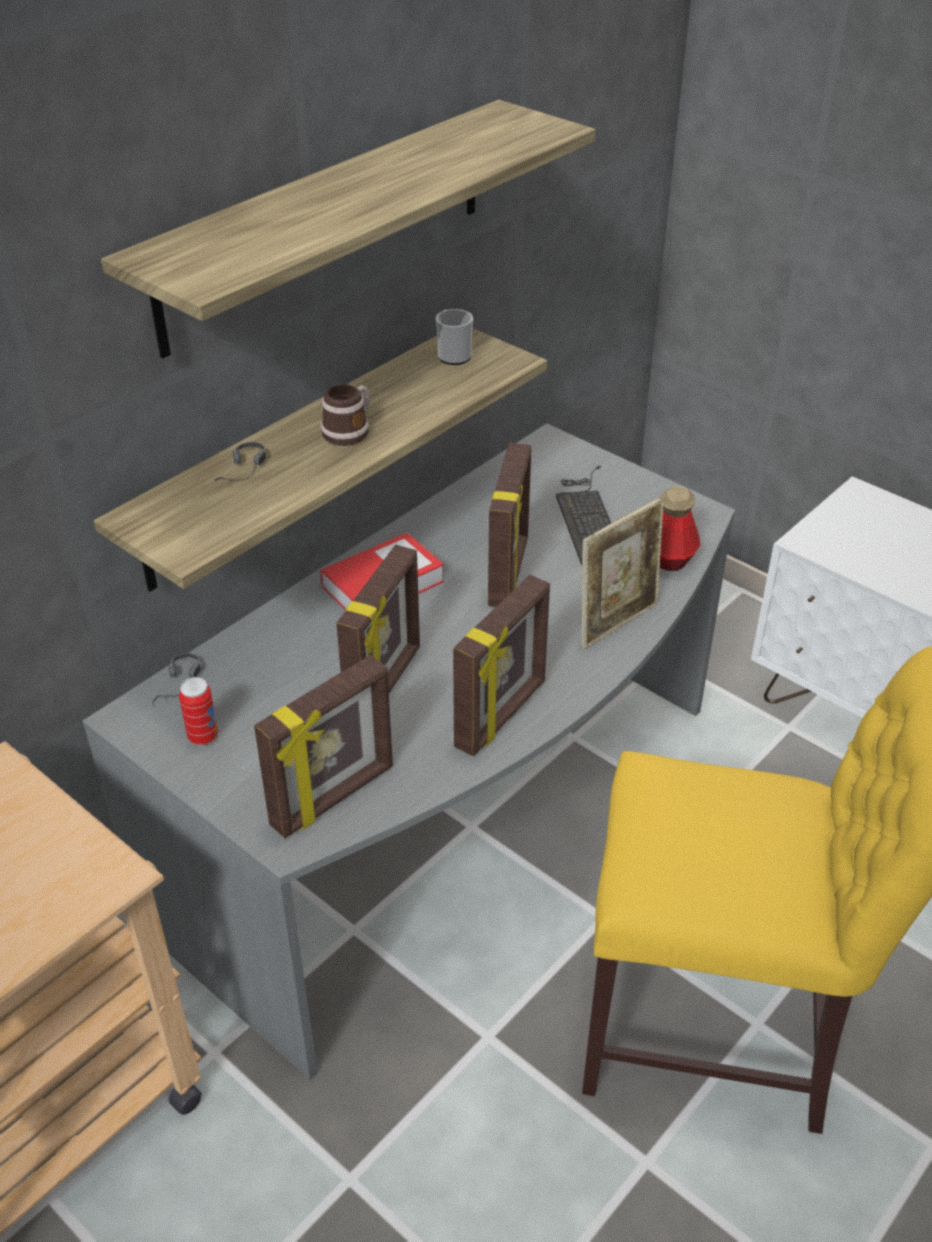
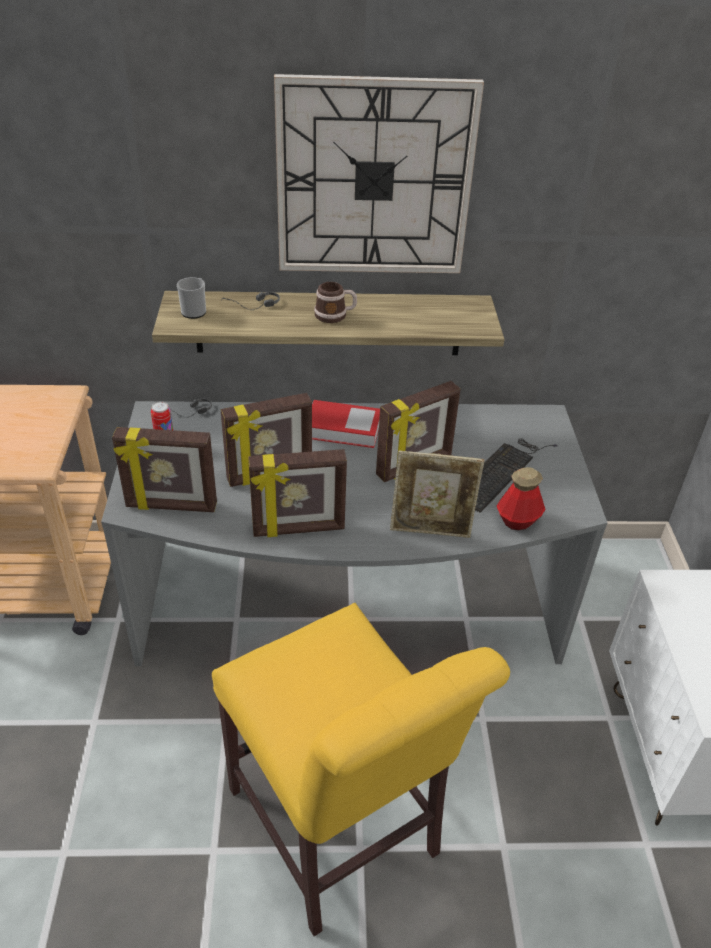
camera: 45 degrees right, 0 degrees up
(327, 224) = (374, 179): shelf -> wall clock
(452, 355) = (455, 308): mug -> mug (195, 311)

